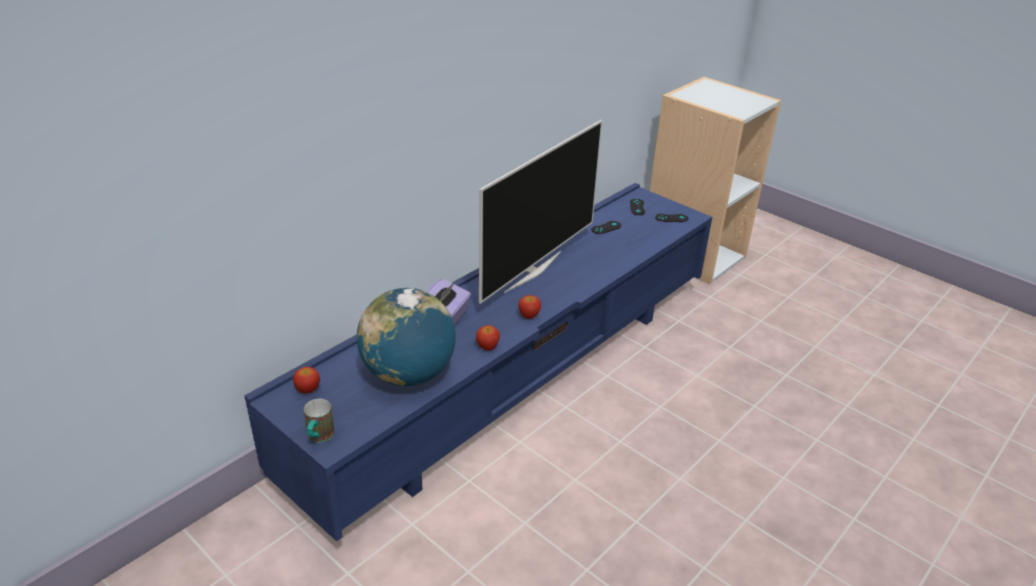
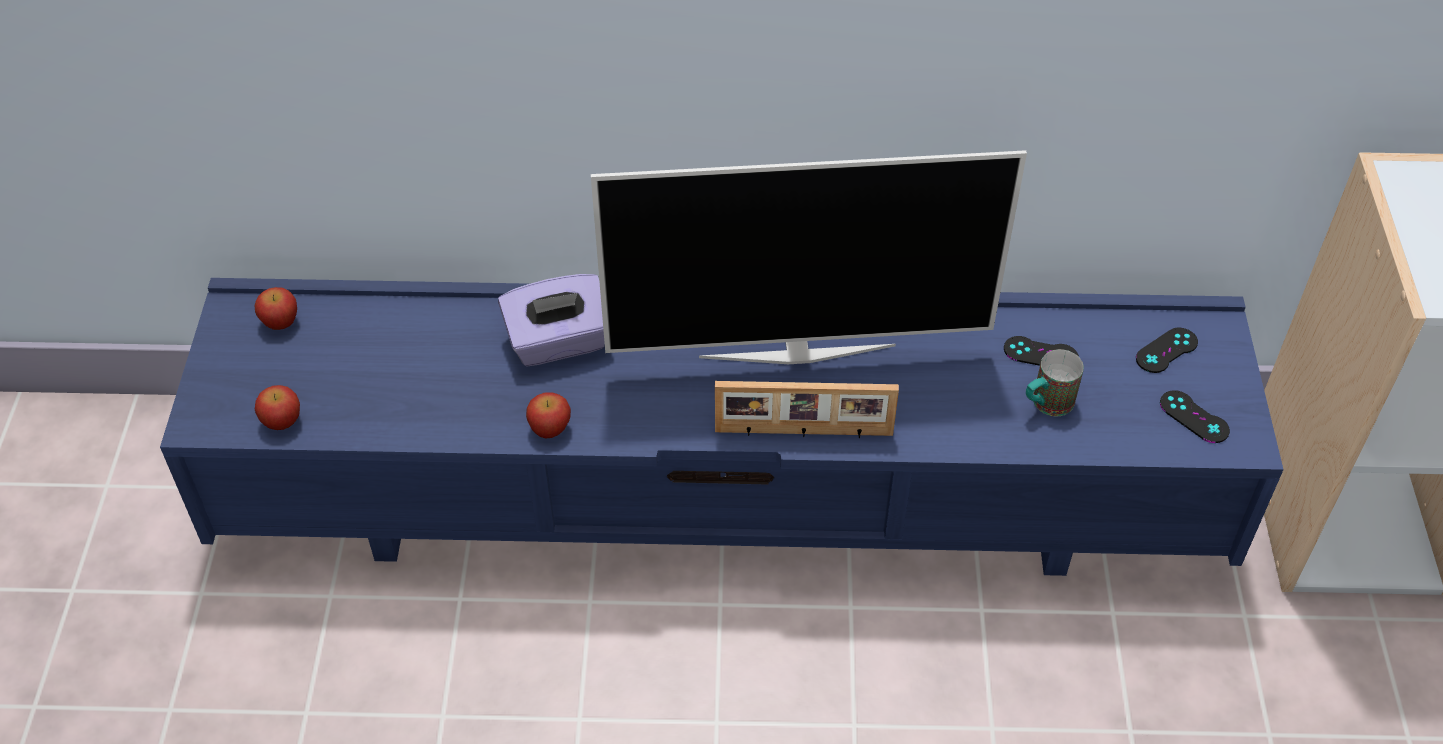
camera: 50 degrees right, 15 degrees up
(319, 437) = (206, 399): mug -> mug (1045, 404)
(408, 374) = (405, 392): globe -> none
(529, 315) = (676, 422): apple -> apple (282, 421)
(575, 291) = (803, 433): none -> picture frame

